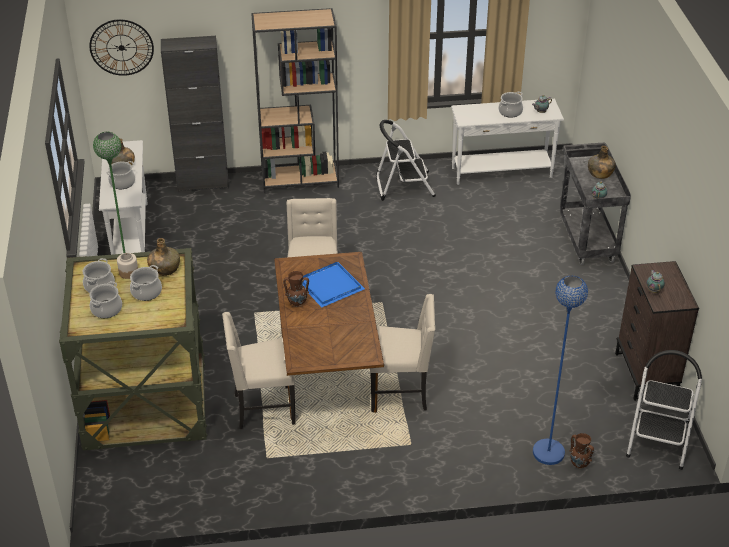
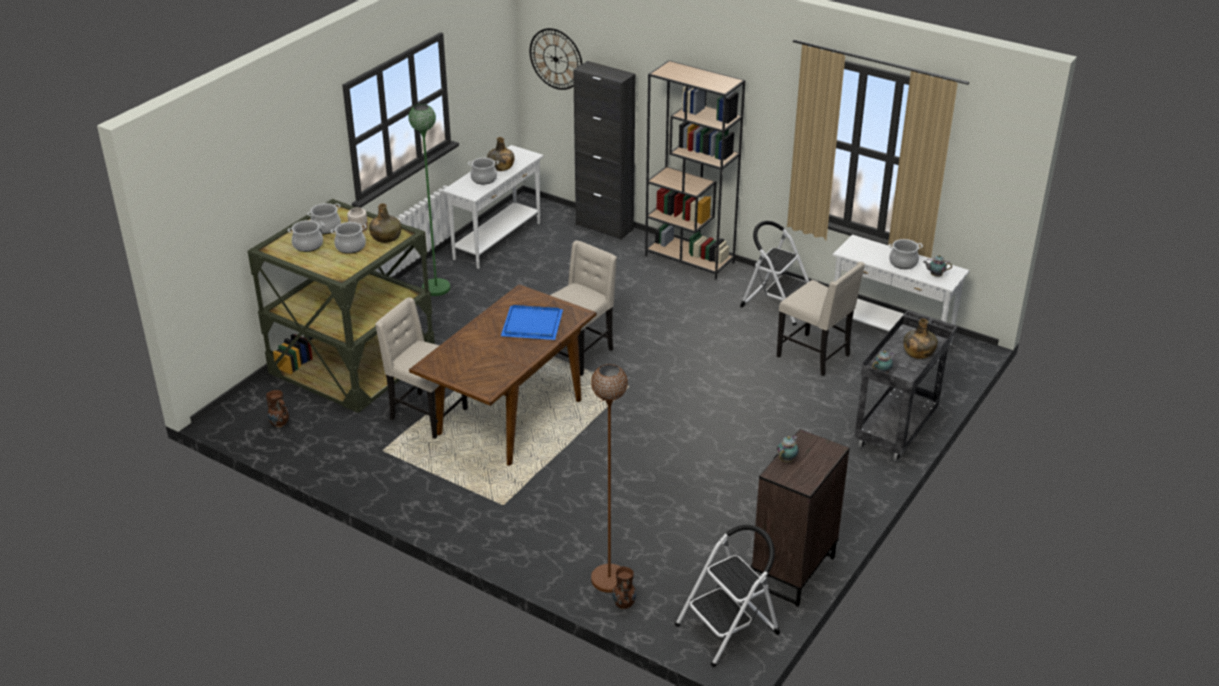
camera: 40 degrees right, 5 degrees down
(297, 303) = (488, 324): brown vase -> brown vase (279, 423)
(400, 393) = (548, 462): beige chair -> beige chair (815, 356)
(548, 453) = (609, 579): blue floor lamp -> brown floor lamp

